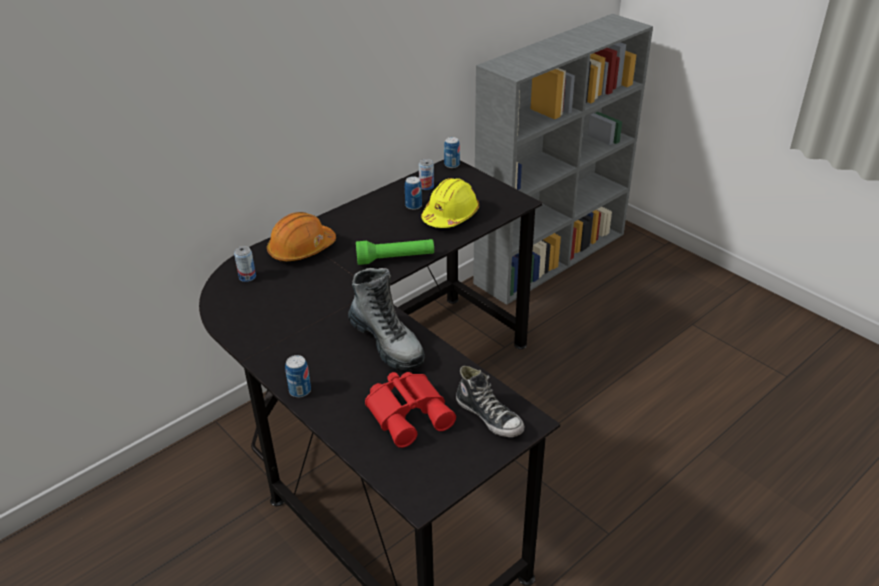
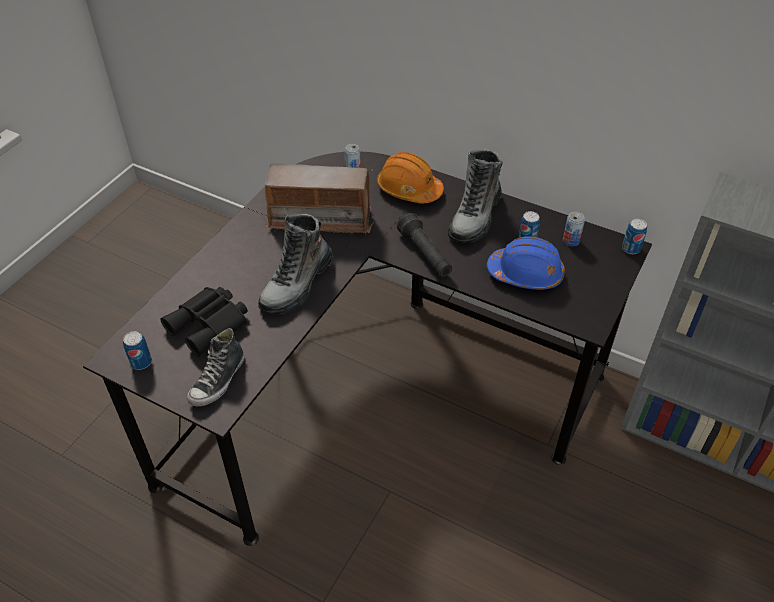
camera: 70 degrees right, 10 degrees up
(300, 390) = (219, 250): can -> can (141, 362)
(303, 310) = (320, 219): none -> radio
(366, 223) = (475, 217): none -> boot
(395, 259) = (425, 254): green flashlight -> black flashlight
(409, 412) = (210, 325): red binoculars -> black binoculars
(450, 215) = (525, 274): yellow hard hat -> blue hard hat

